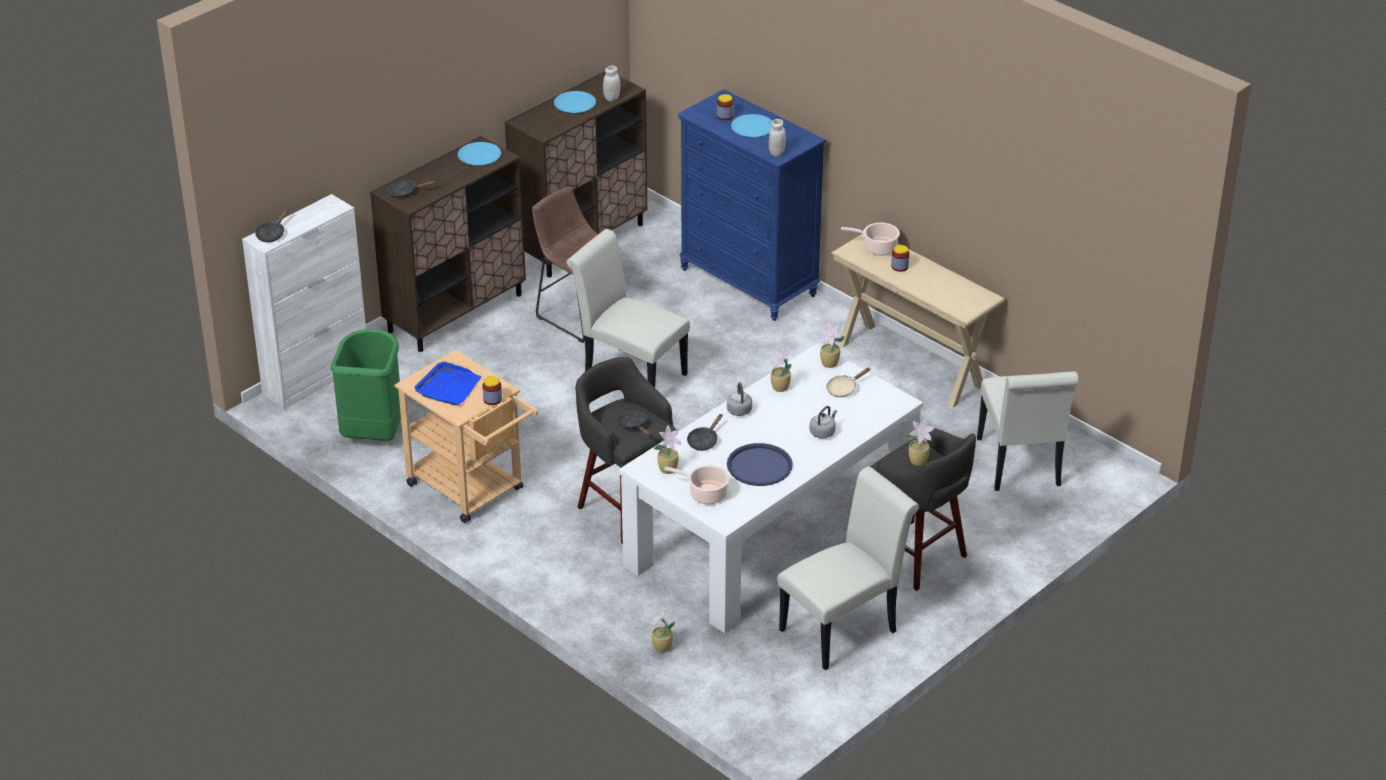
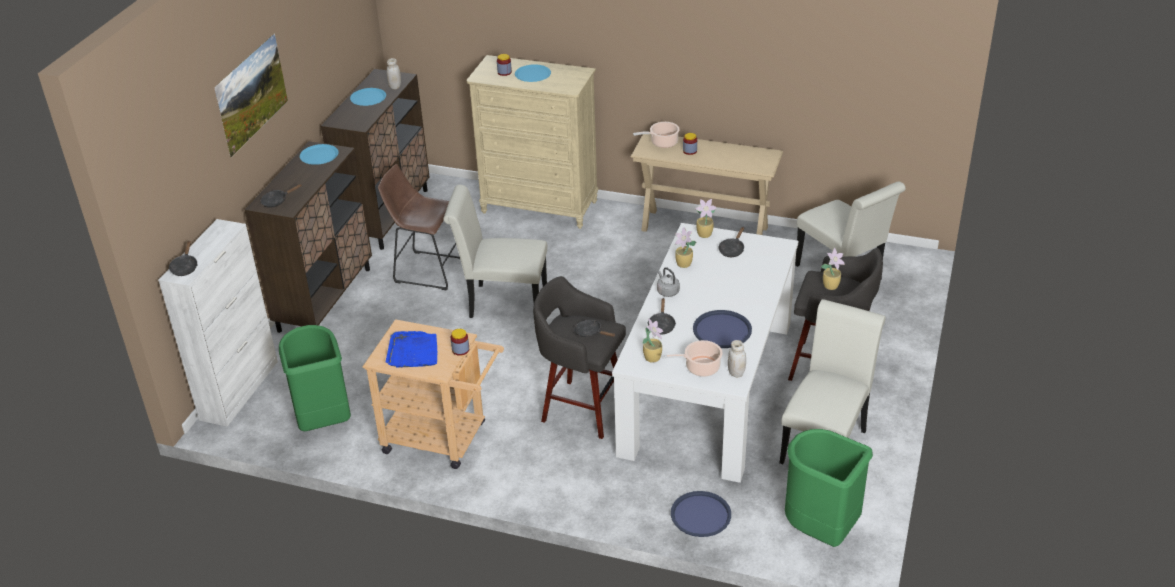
camera: 25 degrees left, 0 degrees up
(412, 93) = (256, 111): none -> picture
(661, 648) = (701, 515): potted plant -> blue tray
(749, 282) = (540, 207): blue dresser -> beige dresser
(765, 704) = (820, 530): none -> green trash can
(776, 153) = (567, 87): white jar -> white jar (736, 373)
(823, 432) = (746, 287): grey kettle -> none
(844, 389) = (732, 249): beige frying pan -> black frying pan

